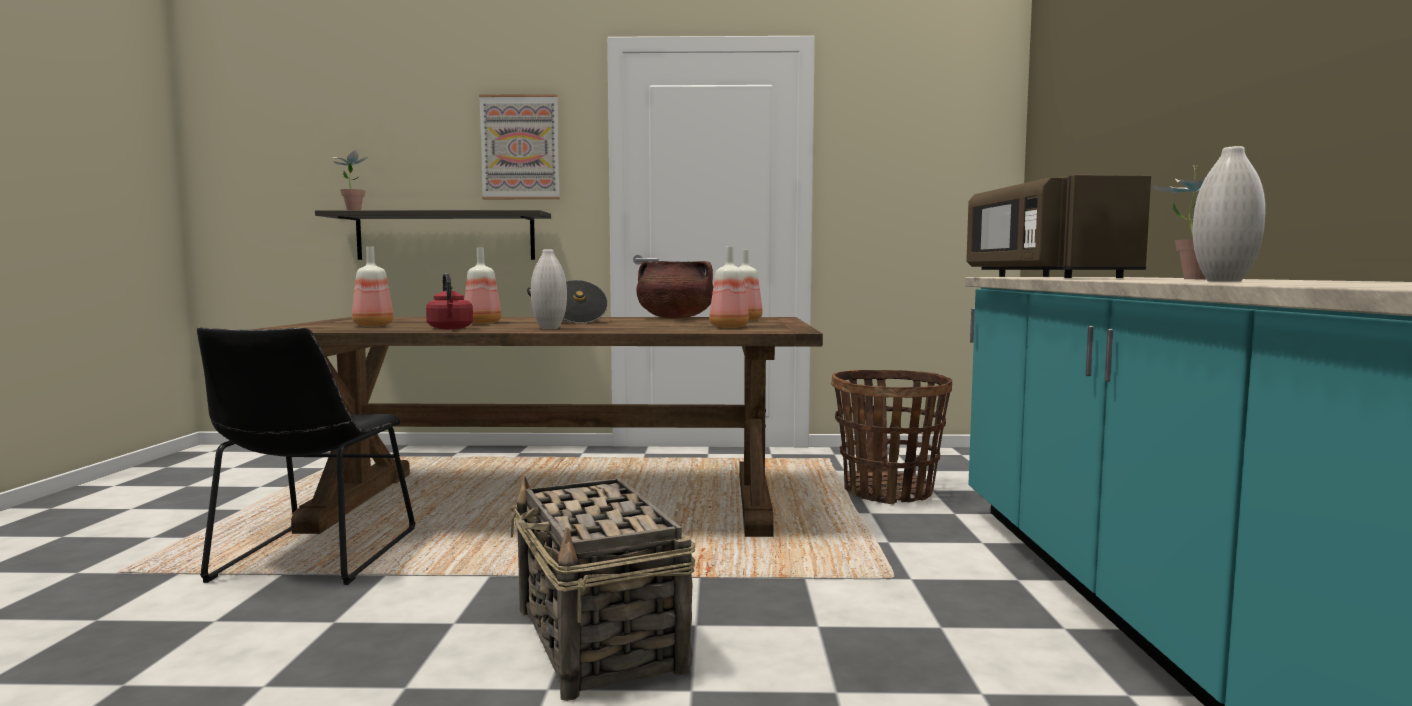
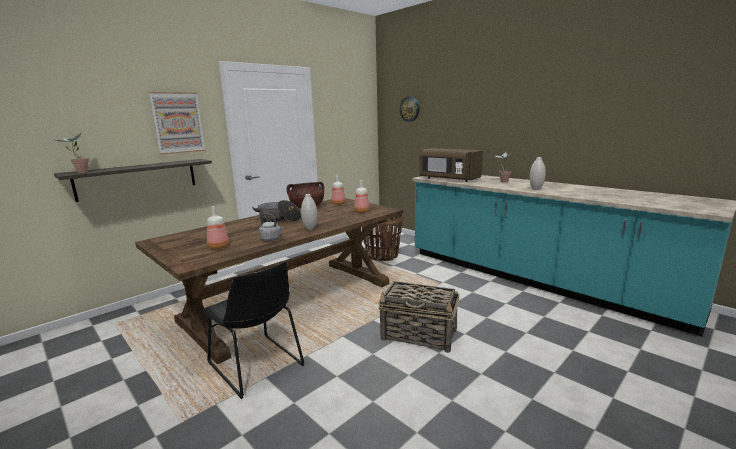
camera: 45 degrees left, 10 degrees up
(450, 328) = (272, 239): red kettle -> grey kettle
(484, 323) = (256, 231): bottle -> none
(1074, 109) = (409, 109): none -> wall clock

